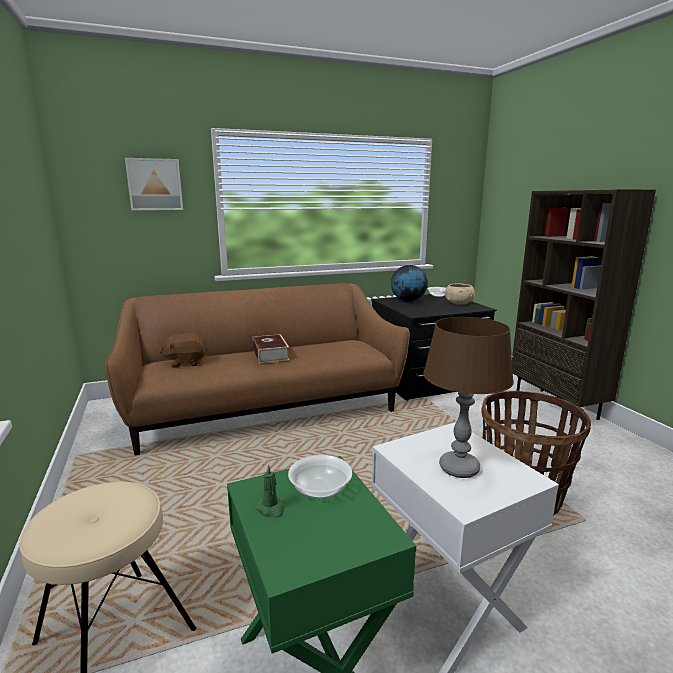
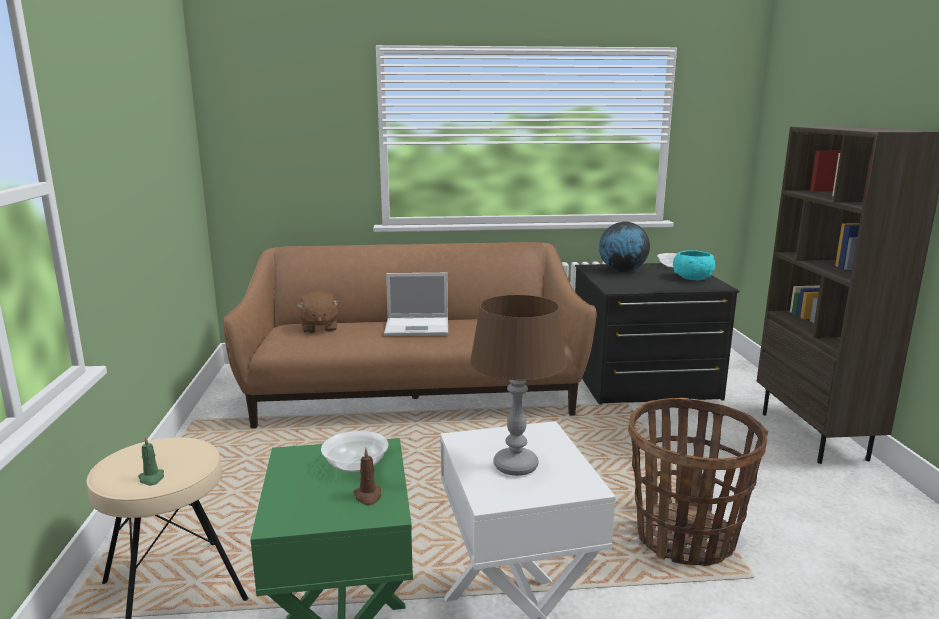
camera: 15 degrees right, 0 degrees up
(155, 184) = (308, 114): picture -> none
(186, 362) = (319, 328): brown plush toy -> brown plush toy turned 105 degrees counterclockwise
(270, 354) = (418, 327): book -> laptop
(271, 509) = (297, 474): green candle -> green candle (152, 478)
(355, 522) = (368, 496): none -> brown candle
(458, 303) = (692, 278): beige bowl -> turquoise bowl

